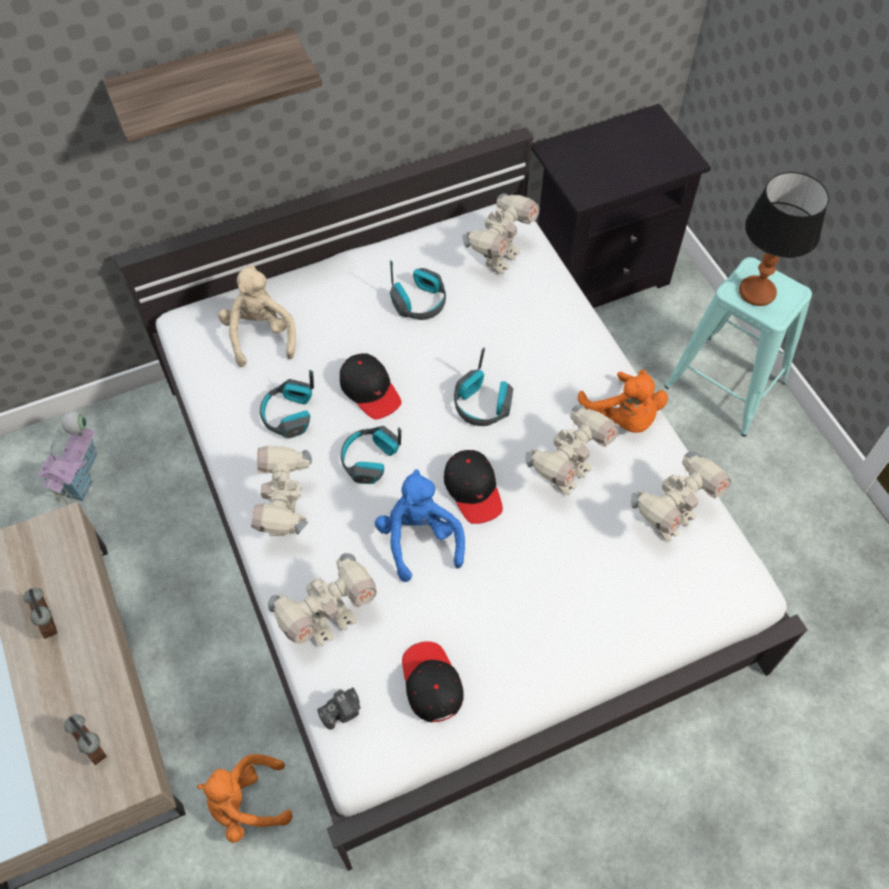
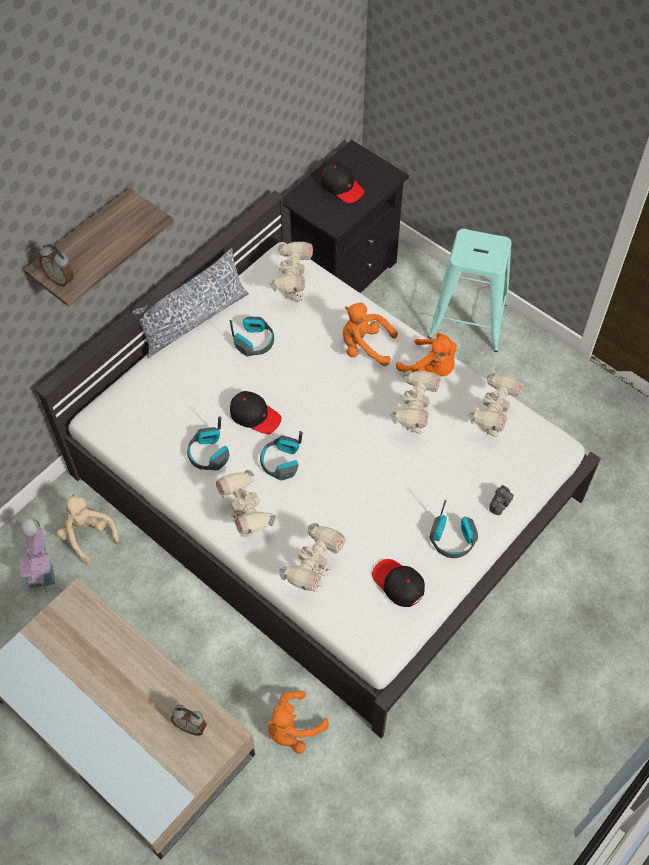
camera: 25 degrees left, 0 degrees up
(51, 623) = (110, 663): alarm clock -> alarm clock (61, 279)
(260, 335) = (155, 407): beige plush toy -> beige plush toy (88, 535)
(342, 712) = (352, 625): camera -> camera (500, 503)
(363, 251) = (194, 320): none -> pillow
(419, 539) = (342, 499): blue plush toy -> none
(473, 490) = (360, 454): black cap -> black cap (341, 187)
(482, 405) = (335, 396): headphones -> headphones (452, 539)
(552, 358) = (365, 346): none -> orange plush toy
(757, 291) = (476, 251): table lamp -> none

